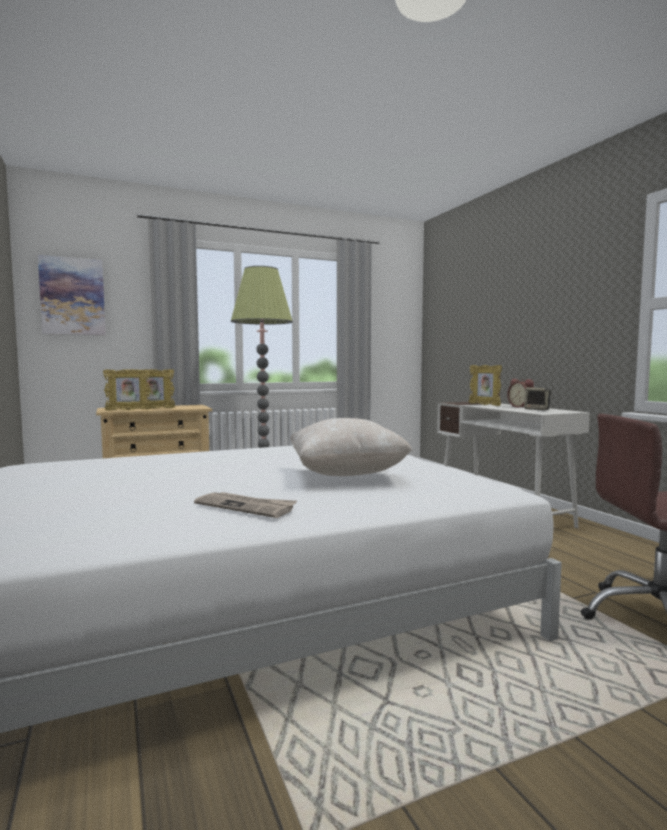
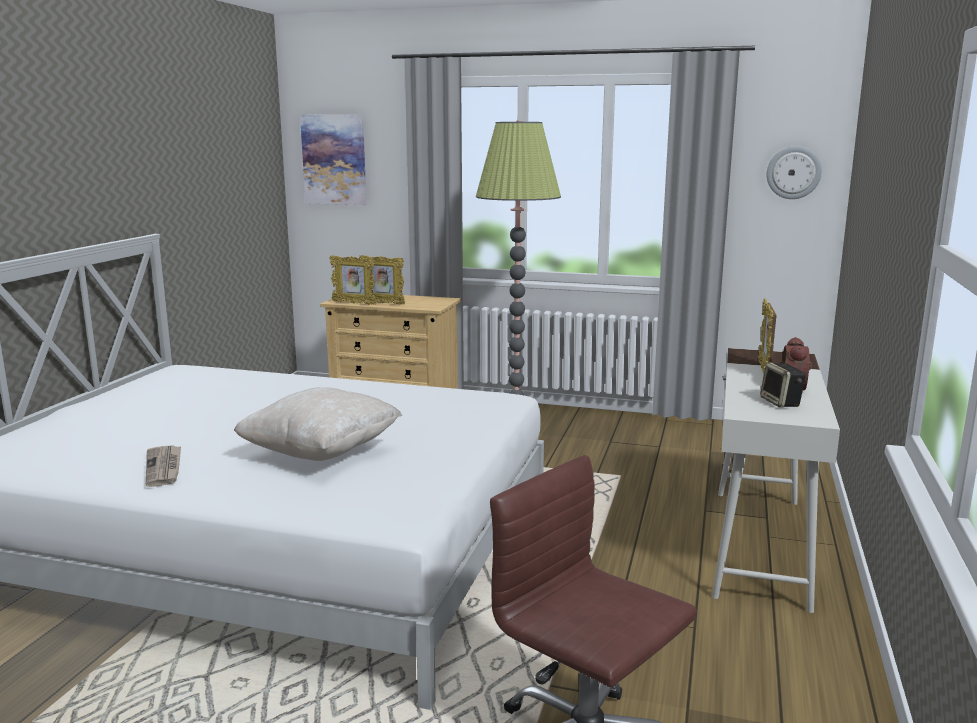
camera: 40 degrees right, 10 degrees up
(397, 316) = (793, 172): none -> wall clock

